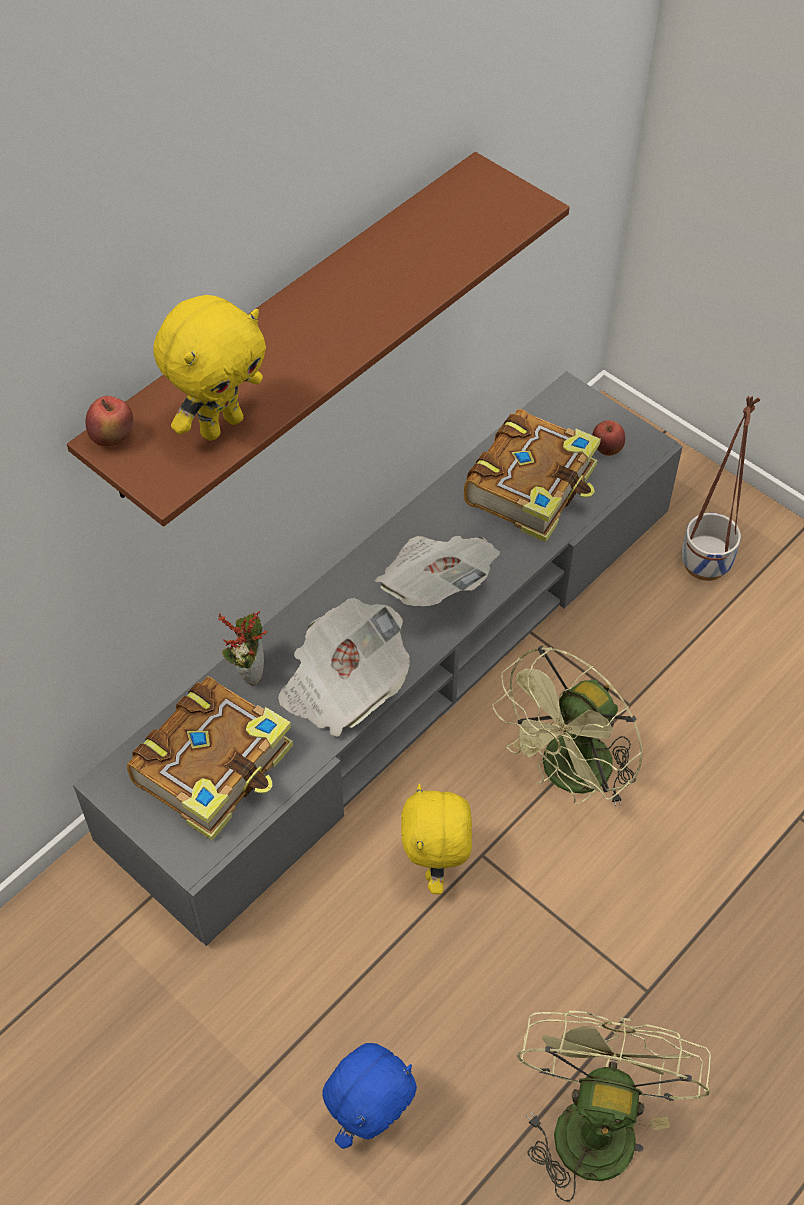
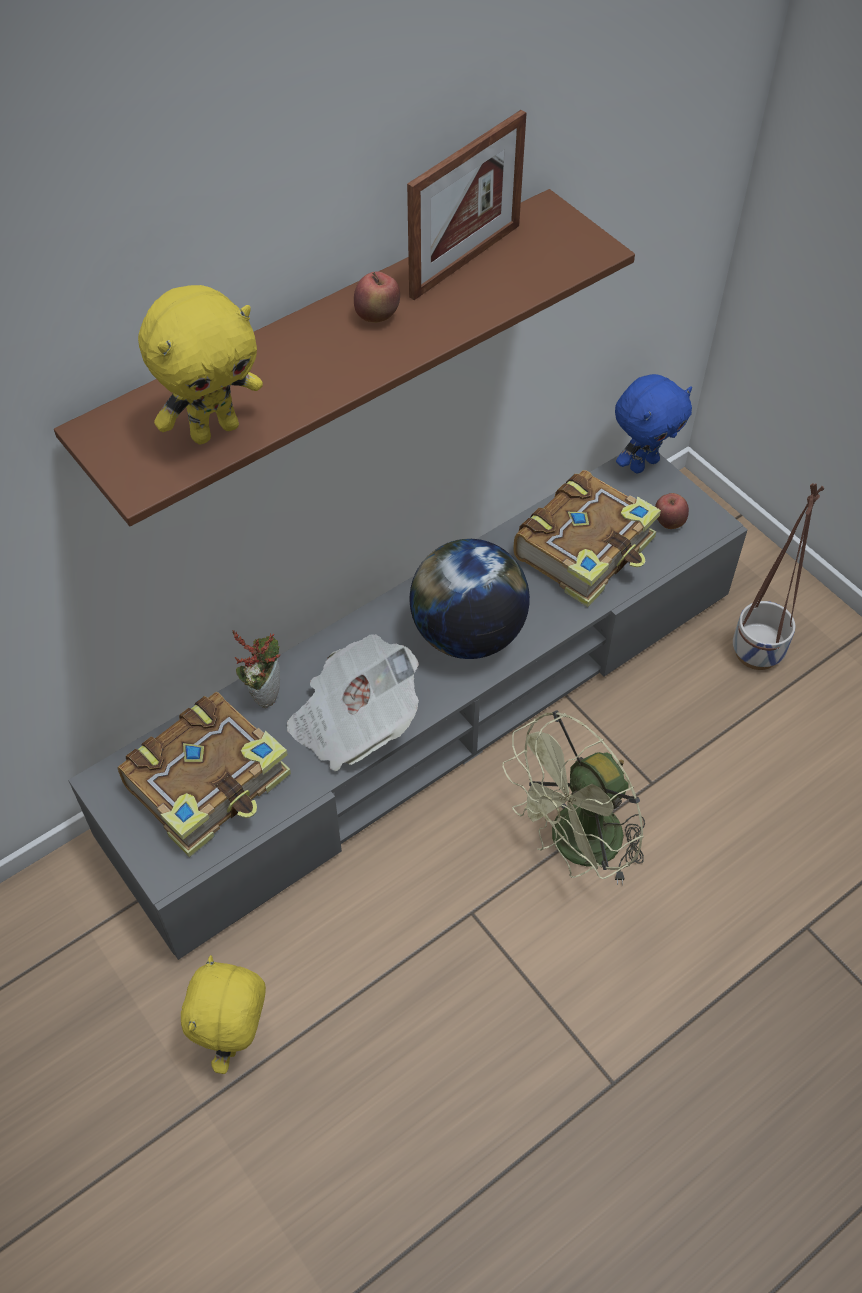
camera: 10 degrees right, 0 degrees up
(113, 438) = (101, 429): apple -> apple (377, 317)
(371, 1118) = (303, 1166): blue plush toy -> blue plush toy (643, 463)
(414, 232) = (465, 260): none -> picture frame
(435, 585) = (467, 634): newspaper -> globe
(436, 867) = (423, 918): yellow plush toy -> yellow plush toy (236, 1039)
(593, 1118) = (530, 1208): green fan -> none

